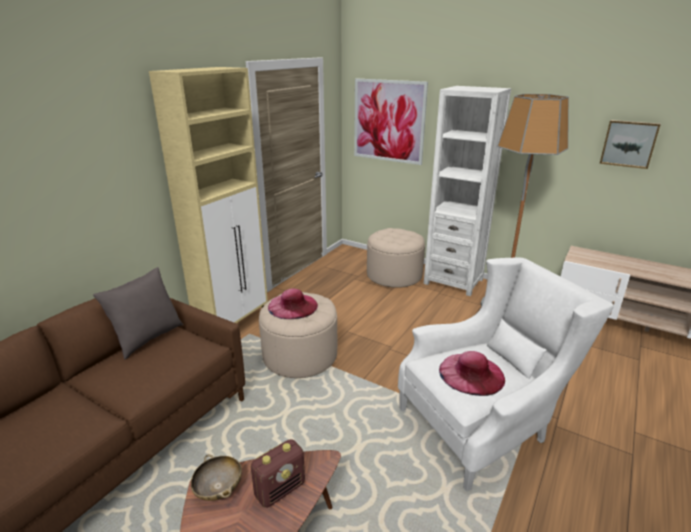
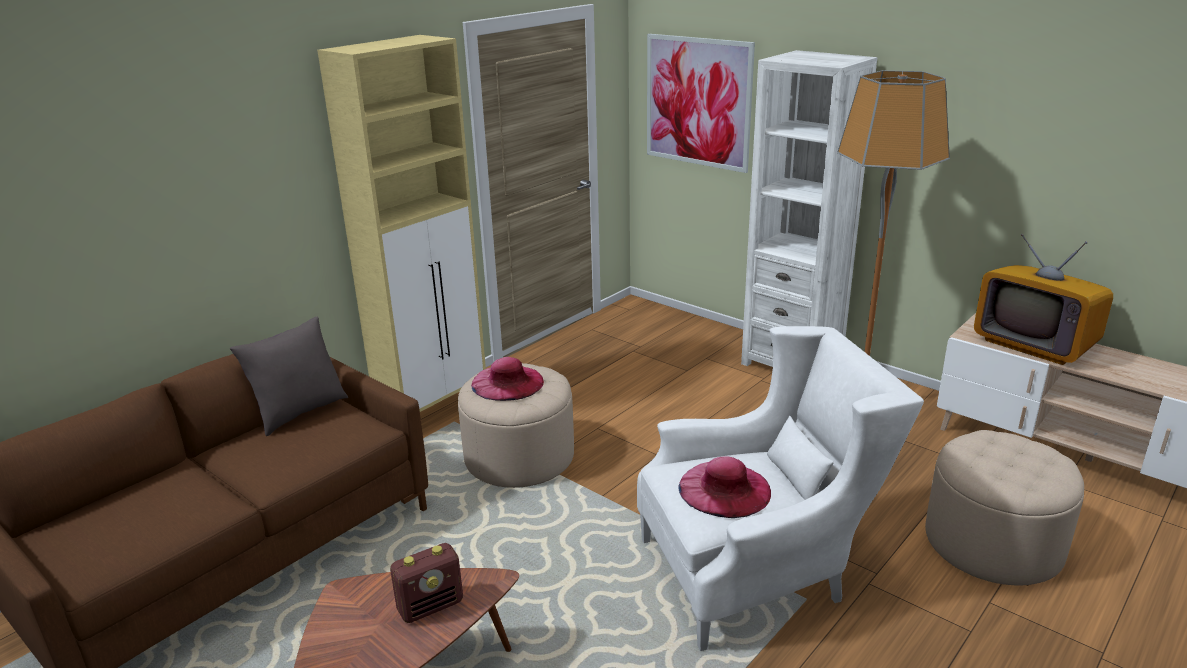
camera: 10 degrees right, 0 degrees up
(218, 488) = (357, 597): beige bowl -> none
(394, 275) = (698, 348): beige ottoman -> beige ottoman (993, 543)
(615, 262) = (1035, 343): none -> television
(629, 143) = (1059, 151): picture -> none

